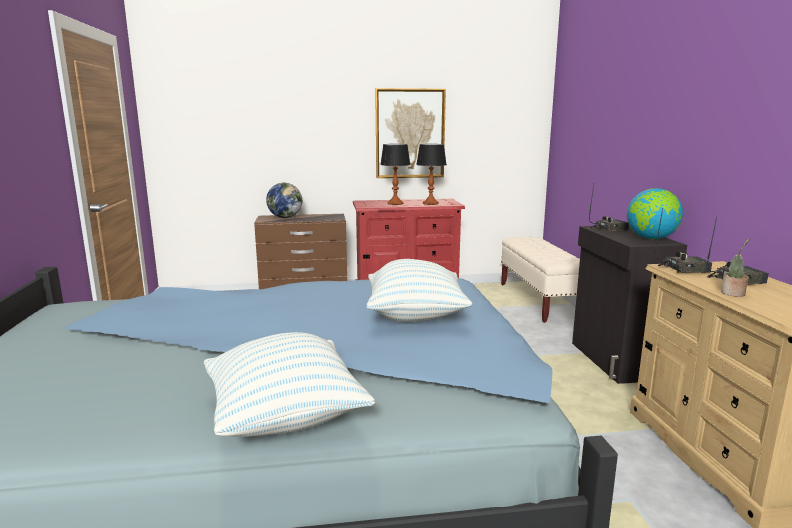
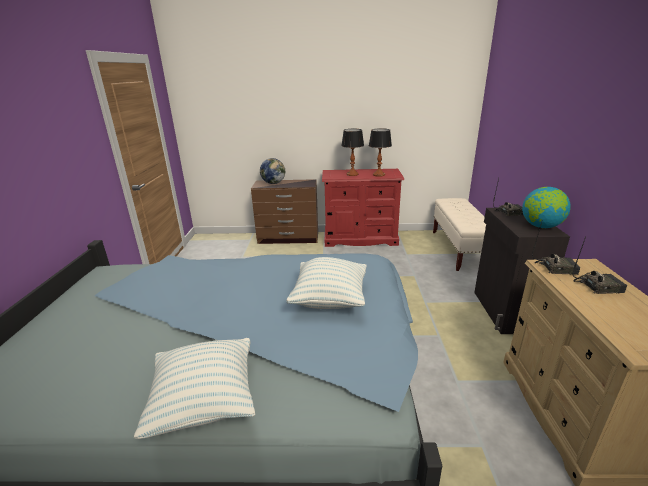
camera: 10 degrees right, 10 degrees up
(410, 133) = (366, 119): picture -> none
(733, 294) = (588, 305): potted plant -> none

